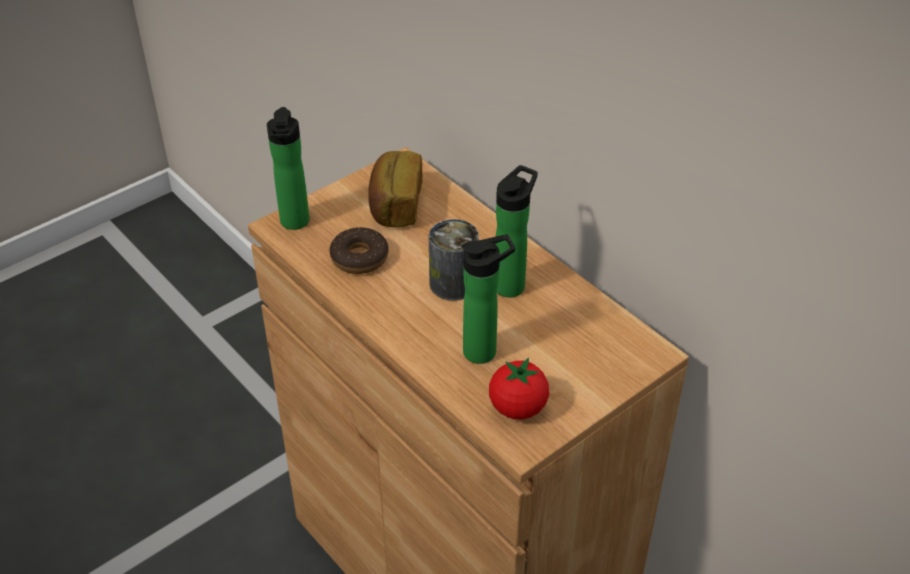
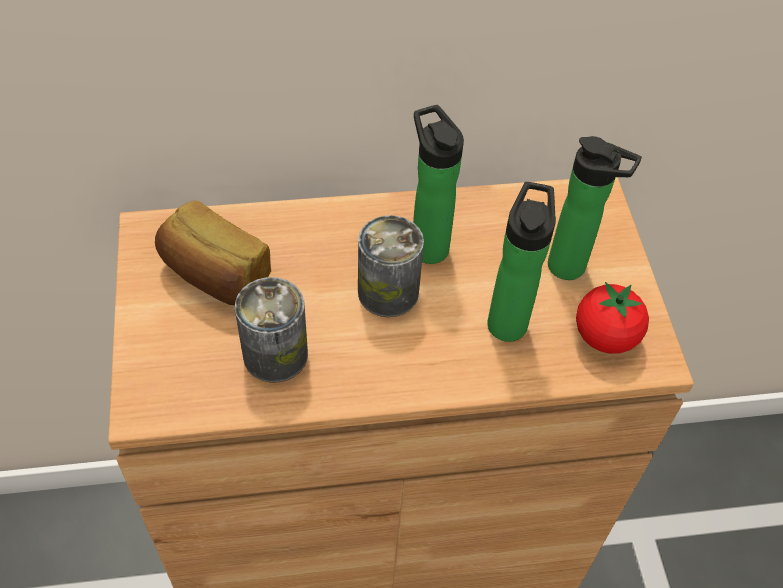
camera: 60 degrees left, 10 degrees up
(294, 224) = (156, 389): bottle -> bottle (572, 268)
(359, 258) = (275, 354): donut -> can

